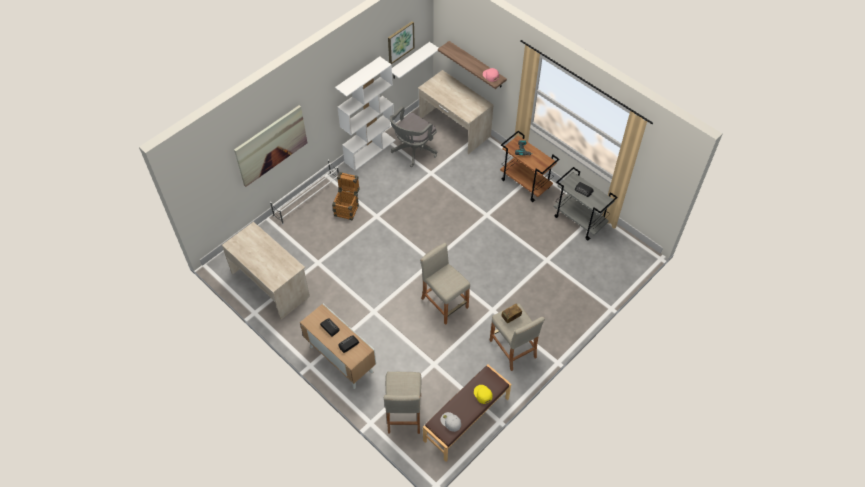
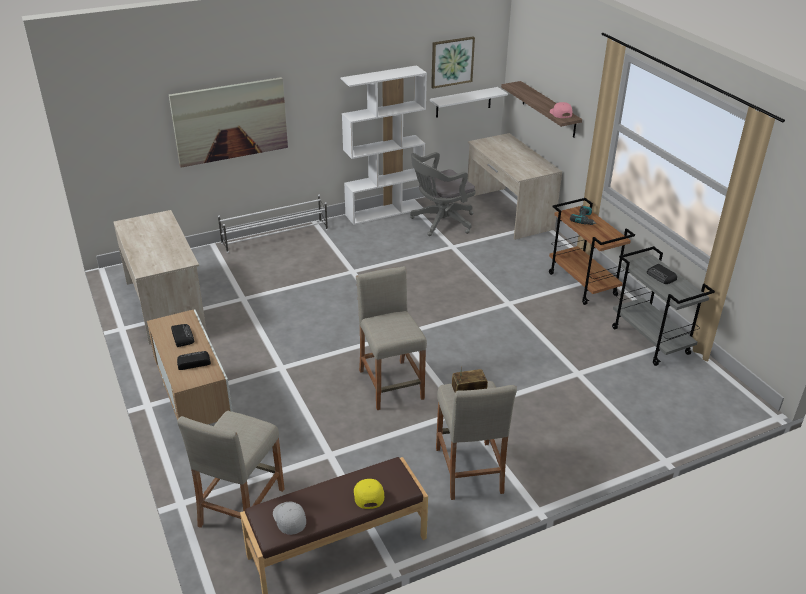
camera: 20 degrees right, 20 degrees down
(347, 208) = (320, 256): crate -> none

